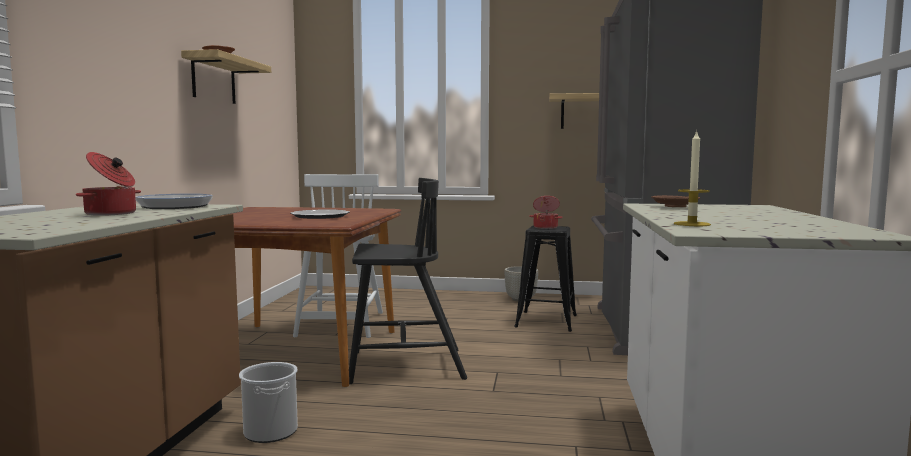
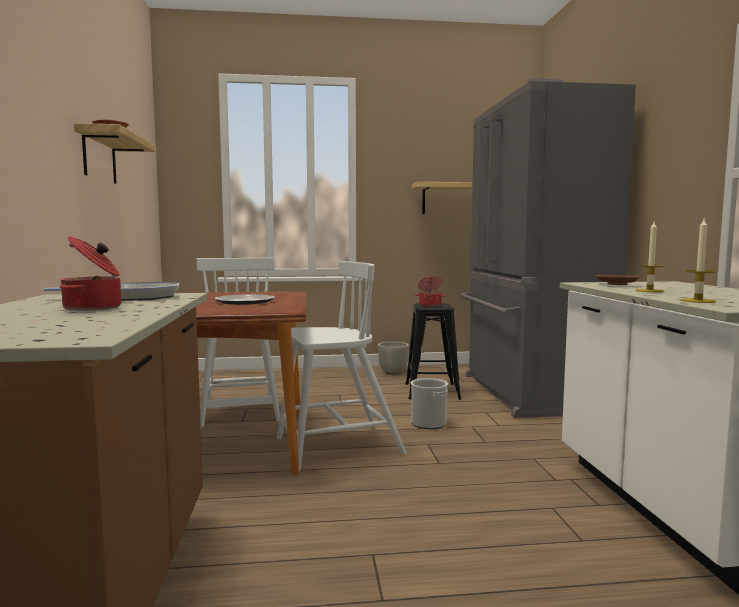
camera: 15 degrees left, 0 degrees up
(271, 431) = (254, 533): bucket -> bucket (428, 423)
(403, 366) = (336, 447): black chair -> white chair
(684, 213) = (649, 291): none -> candle

